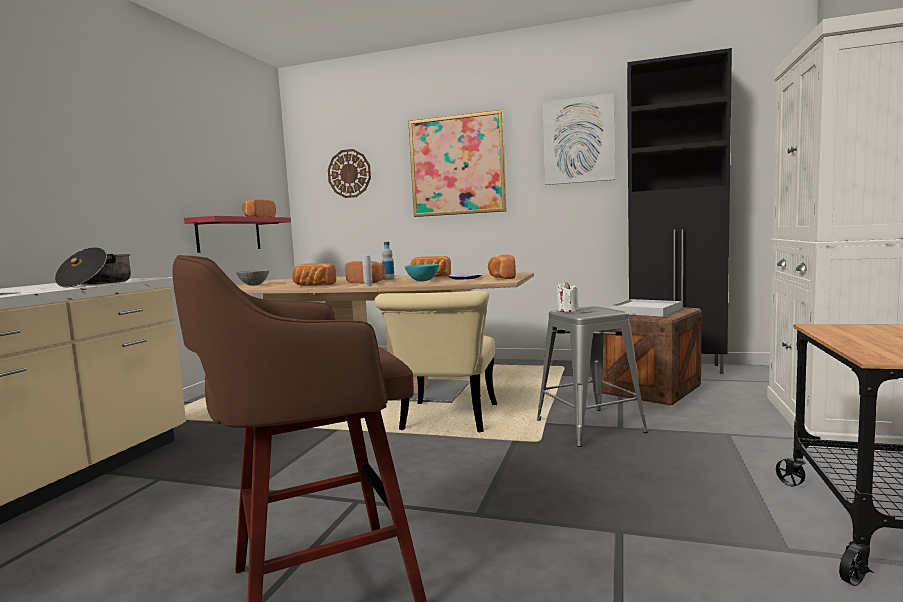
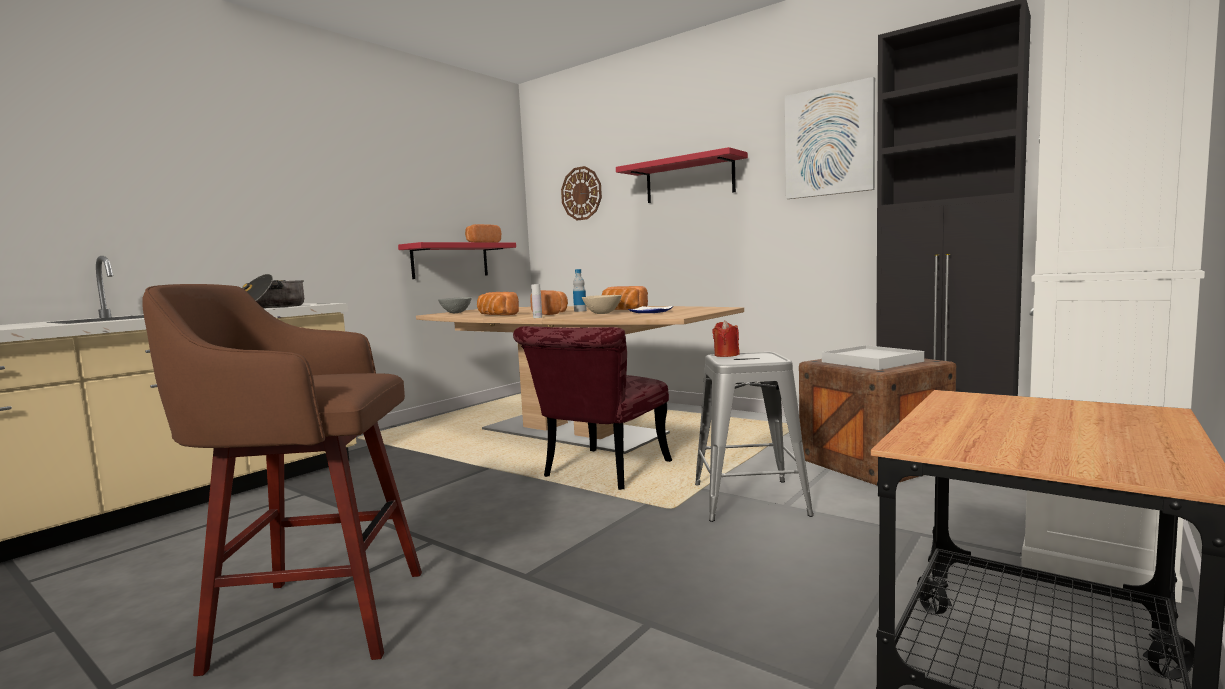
camera: 20 degrees right, 0 degrees up
(423, 281) = (603, 313): turquoise bowl -> beige bowl
(446, 421) = (599, 473): beige chair -> red chair
(457, 165) = (689, 179): picture -> red shelf
(501, 278) = (684, 313): bread -> none
(567, 310) = (726, 355): white candle -> red candle

